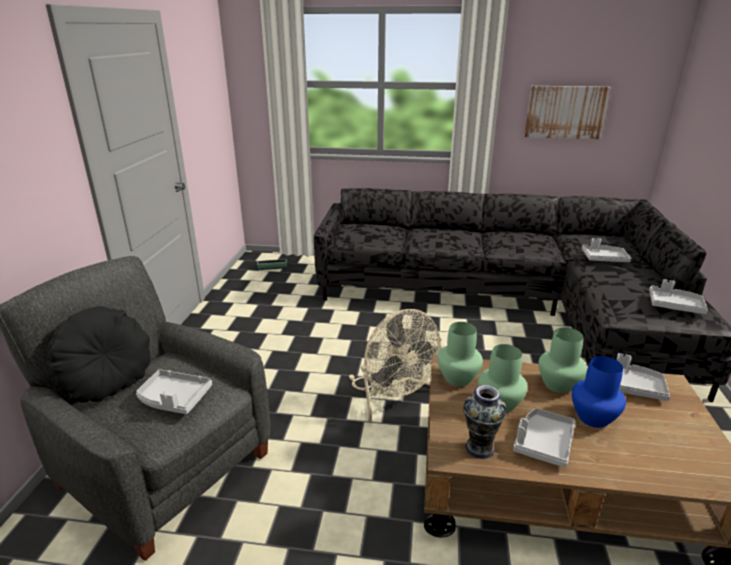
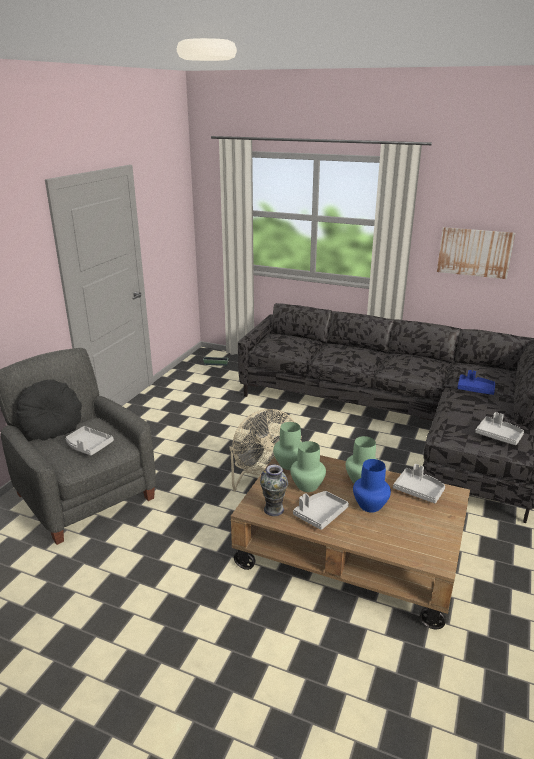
camera: 15 degrees right, 0 degrees up
(603, 259) = (475, 389): grey tray -> blue tray

